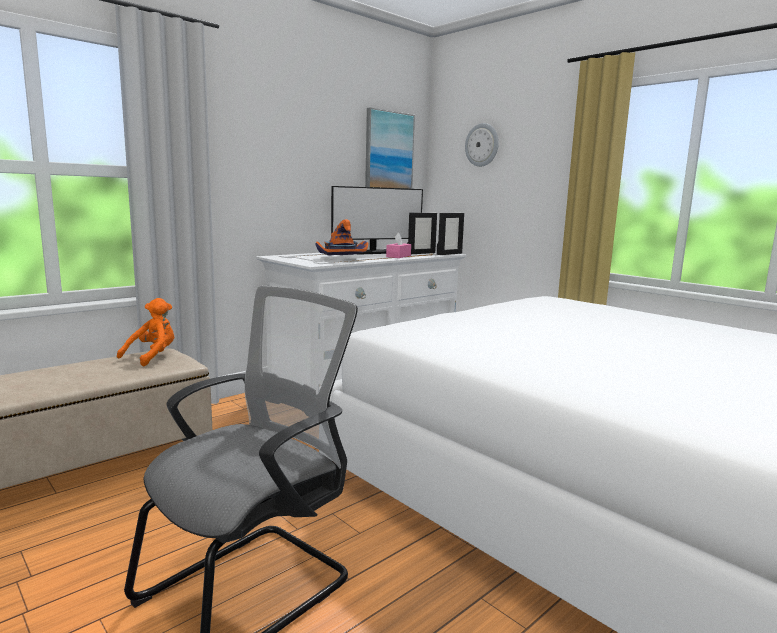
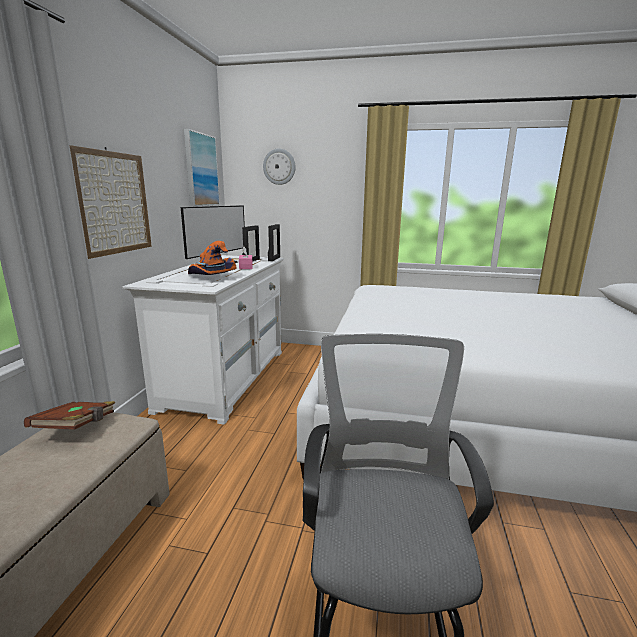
camera: 35 degrees left, 5 degrees up
(152, 356) = (78, 427): orange plush toy -> brown book
(259, 177) = (113, 201): none -> picture

